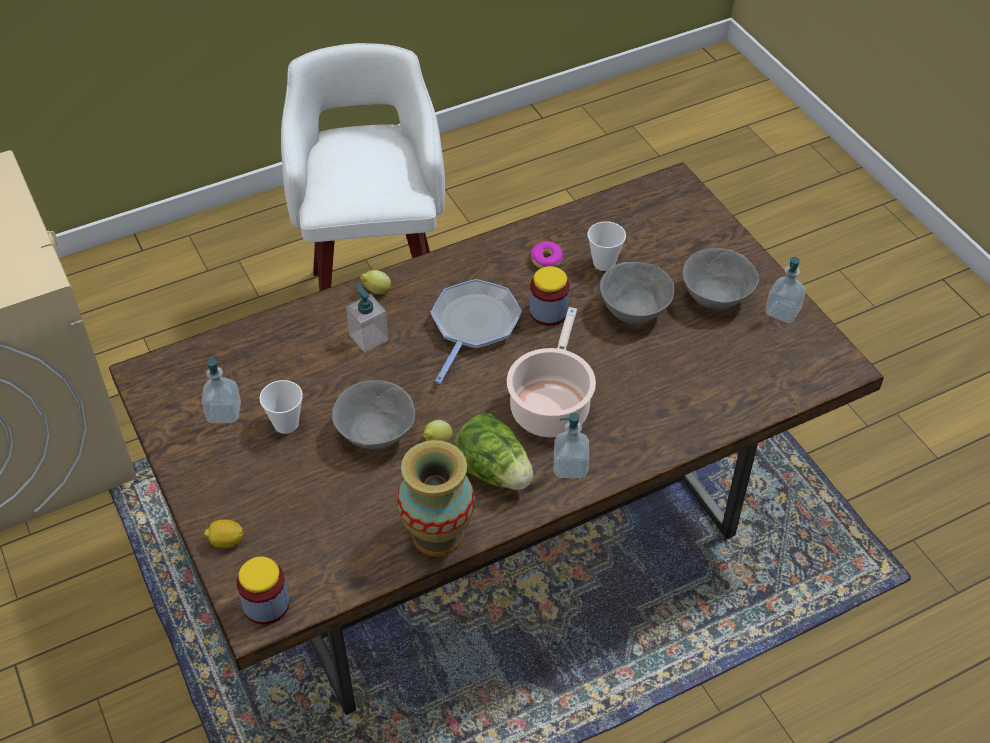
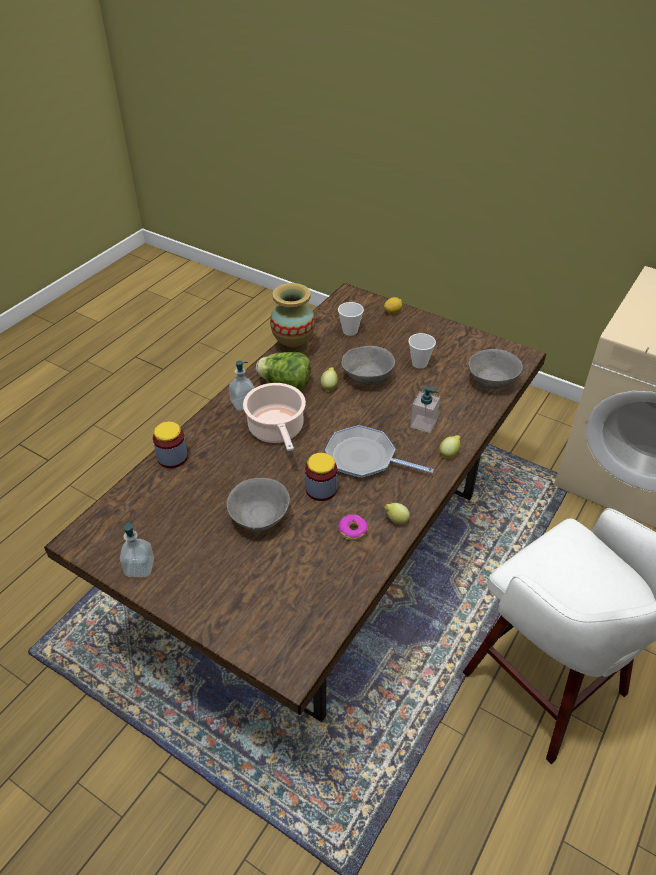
camera: 150 degrees right, 5 degrees down
(224, 413) = (457, 356): soap dispenser -> none
(266, 604) = (350, 300): jar -> jar (172, 457)
(473, 325) = (364, 458): frying pan -> frying pan turned 120 degrees clockwise
(496, 251) = (396, 520): none -> lemon
(604, 263) = (306, 548): cup -> cup (350, 331)
(715, 297) = (200, 557): grey bowl -> grey bowl (492, 381)

